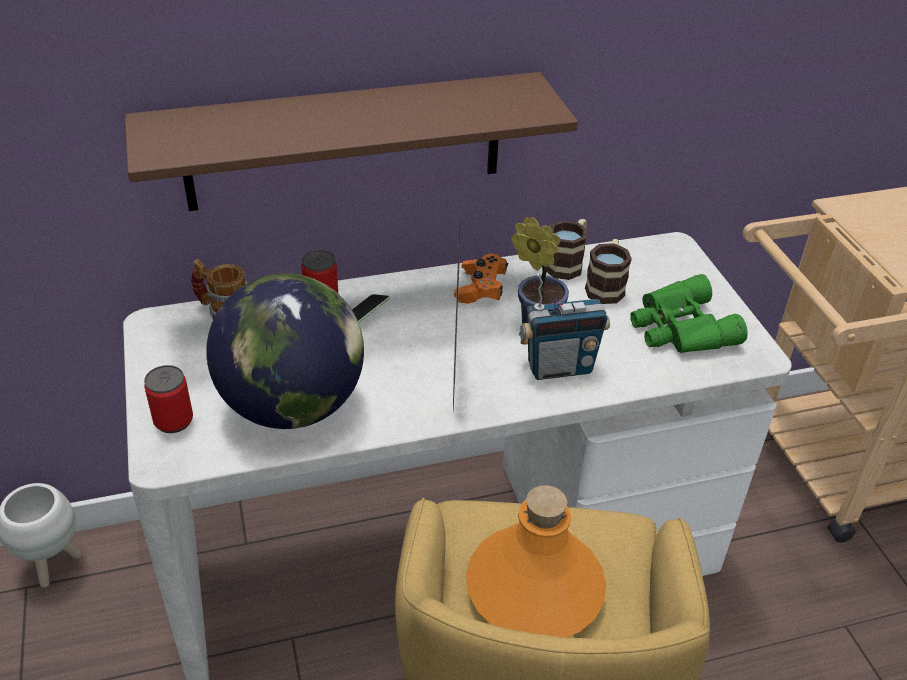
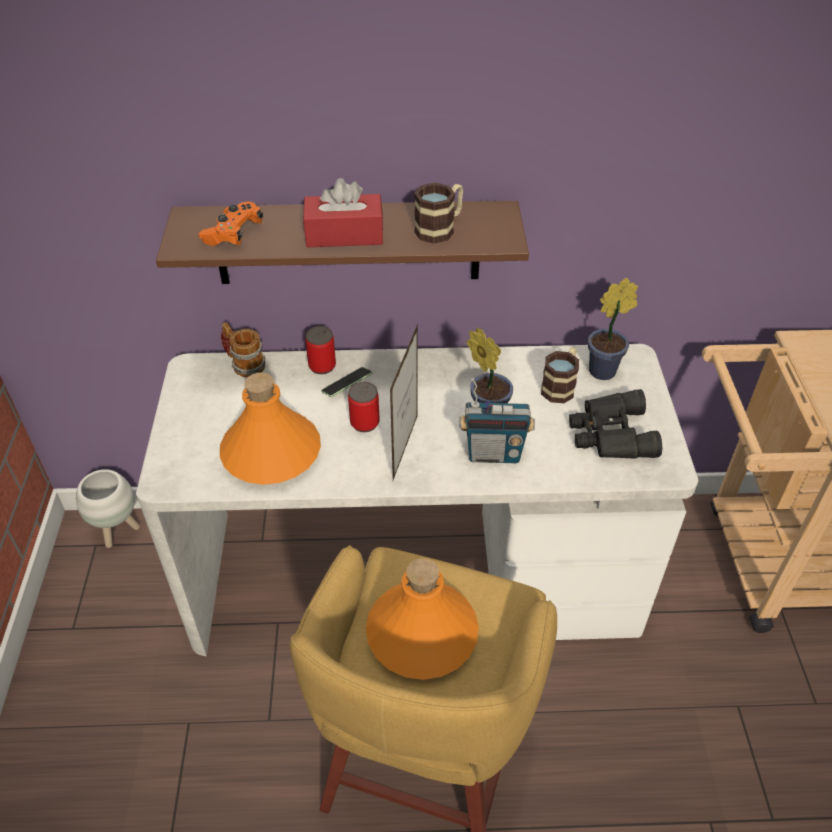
camera: 15 degrees right, 5 degrees up
(173, 420) = (180, 450): can -> can (364, 423)
(292, 406) = (271, 453): globe -> orange bottle
(356, 122) = (344, 234): none -> red tissue box
(480, 288) = (453, 373): orange game controller -> orange game controller (233, 234)
(567, 263) = (535, 361): mug -> mug (440, 228)
(648, 263) = (605, 370): none -> potted plant
(679, 328) = (609, 434): green binoculars -> black binoculars

